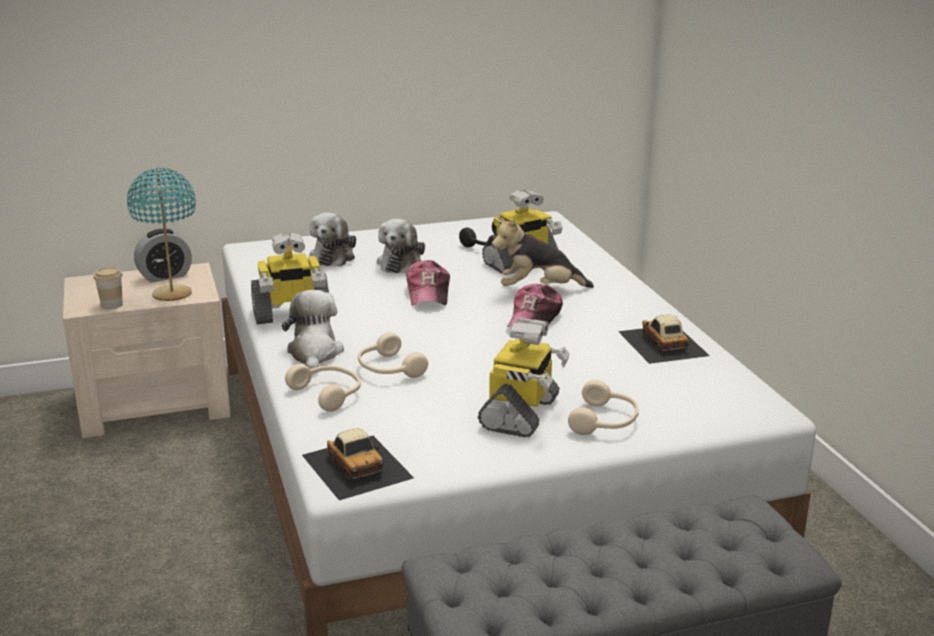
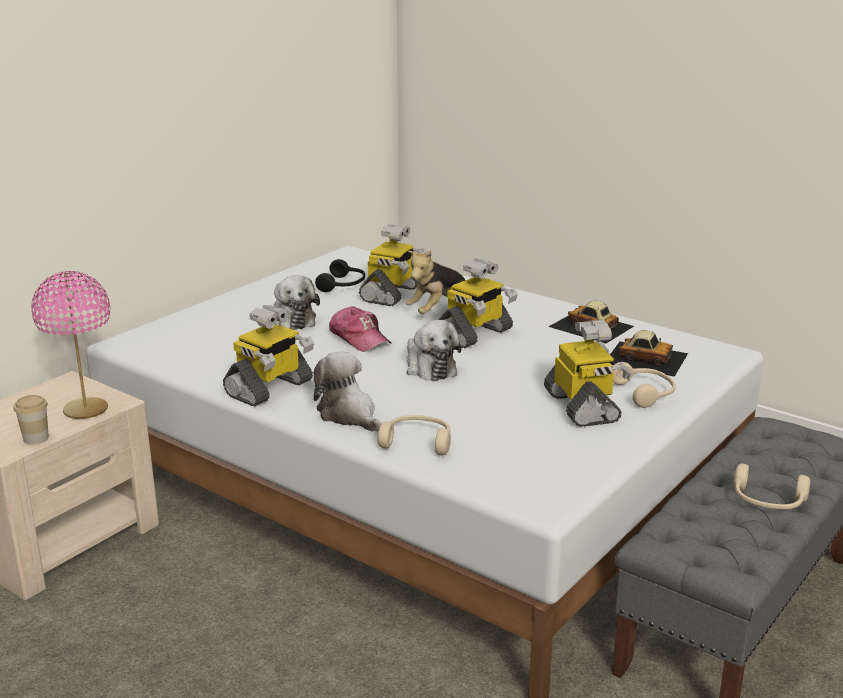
camera: 35 degrees left, 0 degrees up
(165, 276) = (47, 395): alarm clock -> none
(172, 294) = (85, 409): turquoise table lamp -> pink table lamp
(334, 256) = (220, 329): plush toy -> plush toy (429, 367)
(357, 465) = (534, 487): toy car -> toy car (645, 358)
(388, 369) = (431, 407): beige headphones -> beige headphones (767, 502)
(534, 319) = (475, 334): cap -> toy robot

